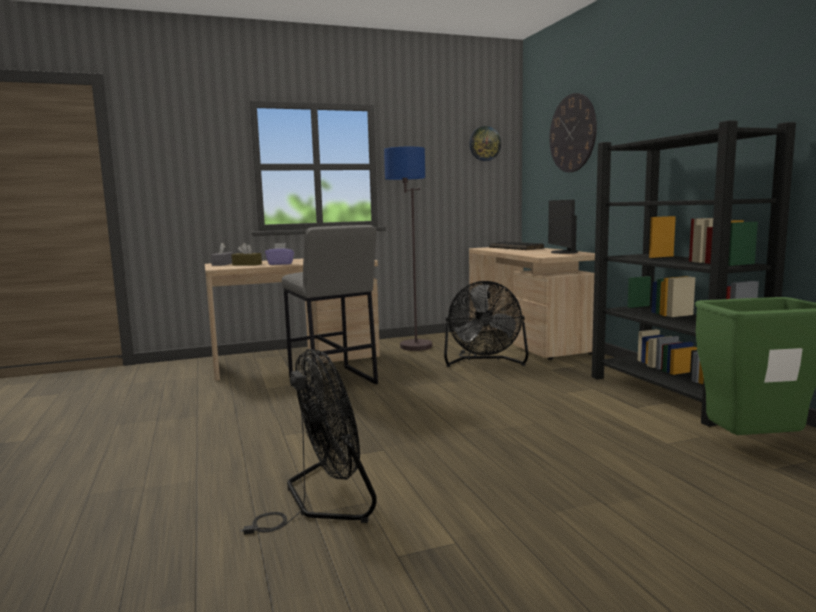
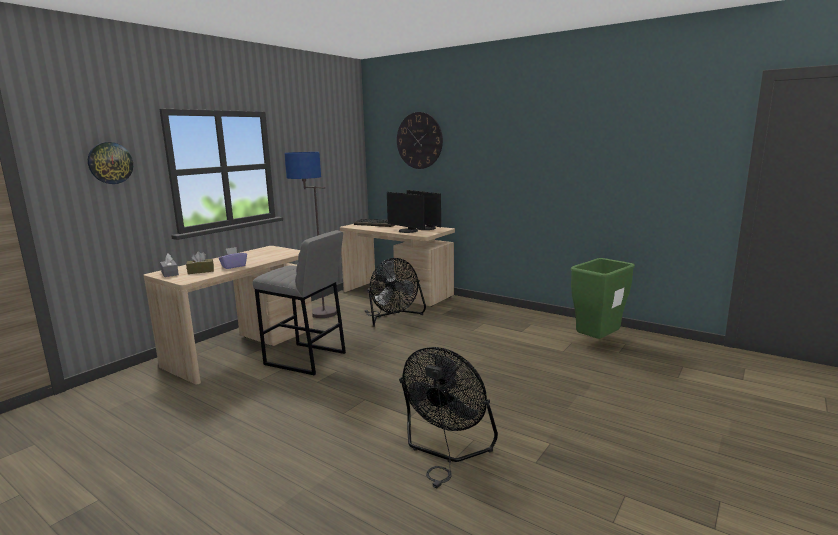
camera: 35 degrees left, 5 degrees up
(484, 143) = (342, 142): wall clock -> wall clock (110, 163)
(533, 253) = (407, 231): none -> monitor
(672, 394) = (527, 318): black bookcase -> none

